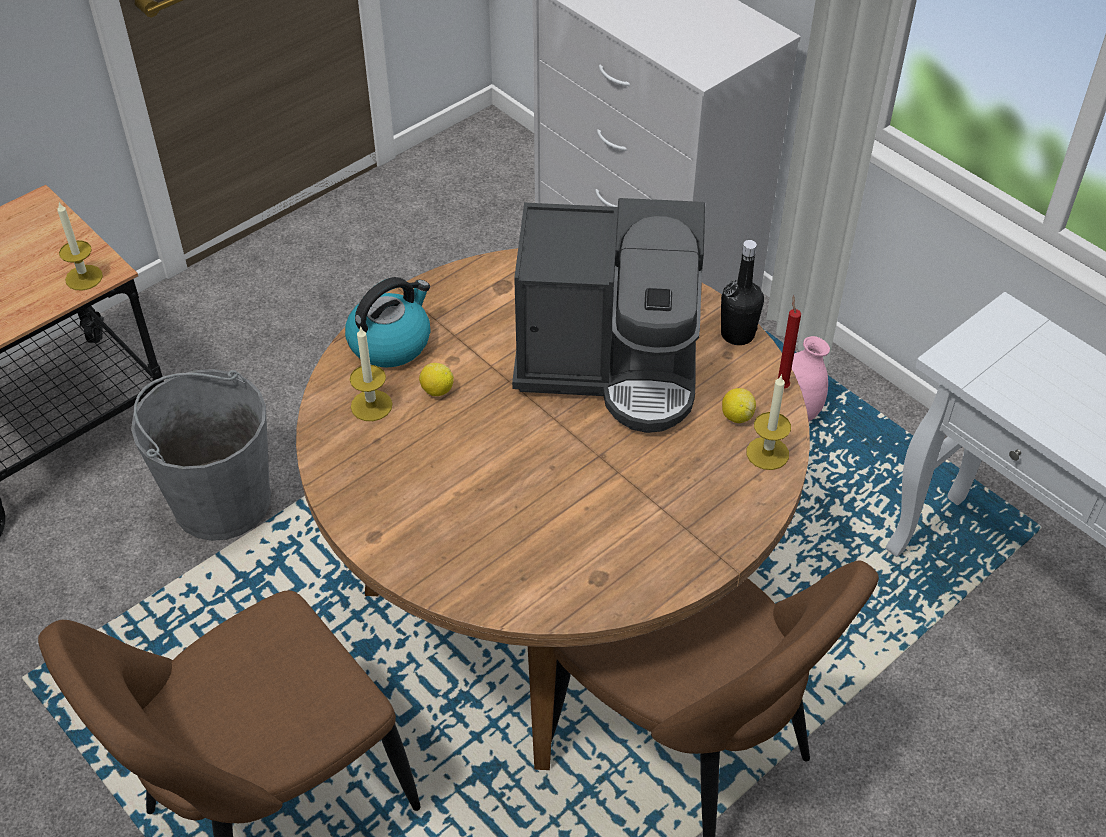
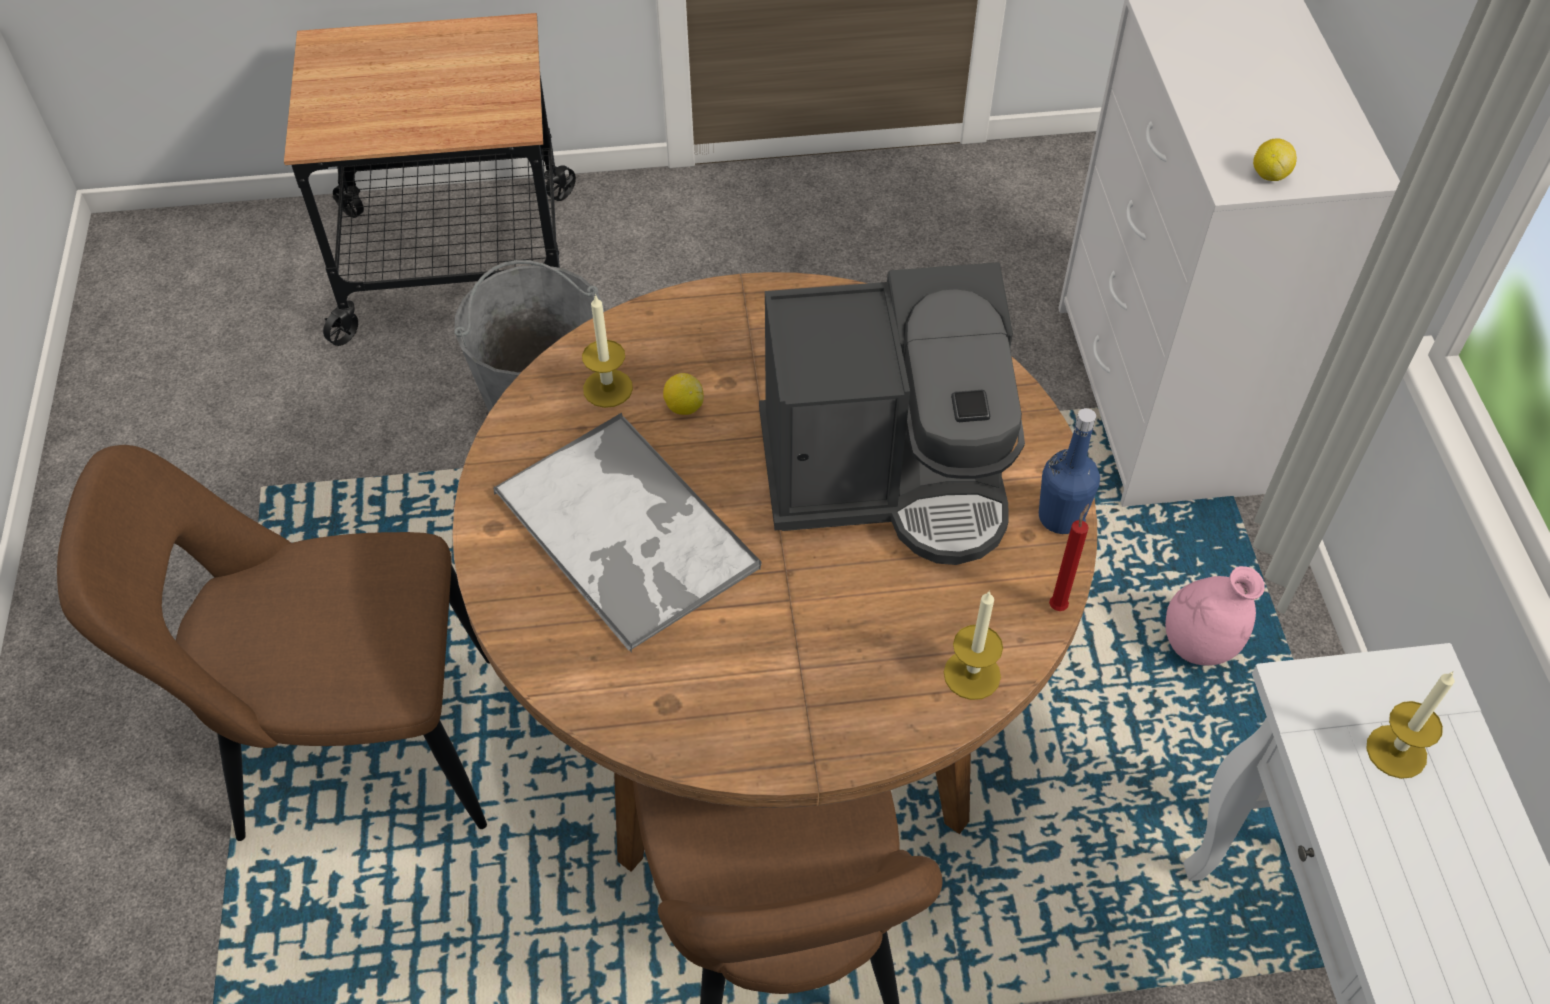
camera: 35 degrees right, 5 degrees up
(84, 277) = (492, 123): candle -> candle (1396, 751)
(390, 342) = (683, 330): kettle -> none
(472, 489) = (627, 532): none -> tray
(611, 364) = (888, 475): coffee machine -> coffee machine turned 45 degrees counterclockwise
(737, 334) = (1060, 517): black bottle -> blue bottle
(737, 416) = (975, 612): lemon -> lemon (1269, 174)

